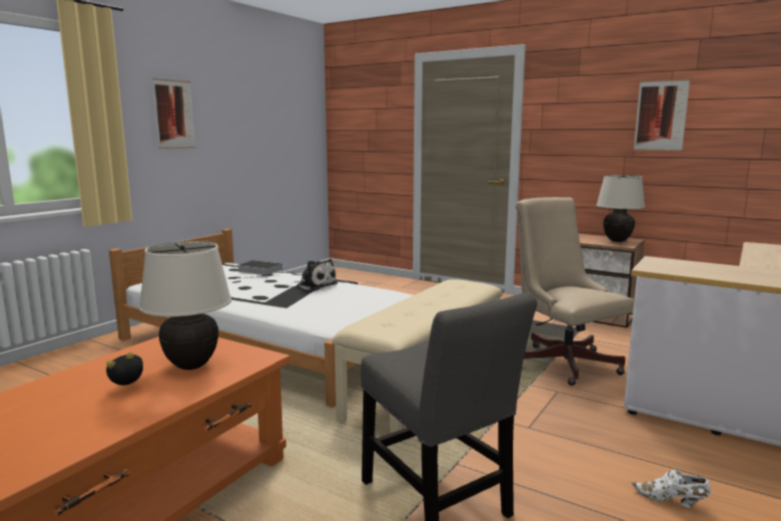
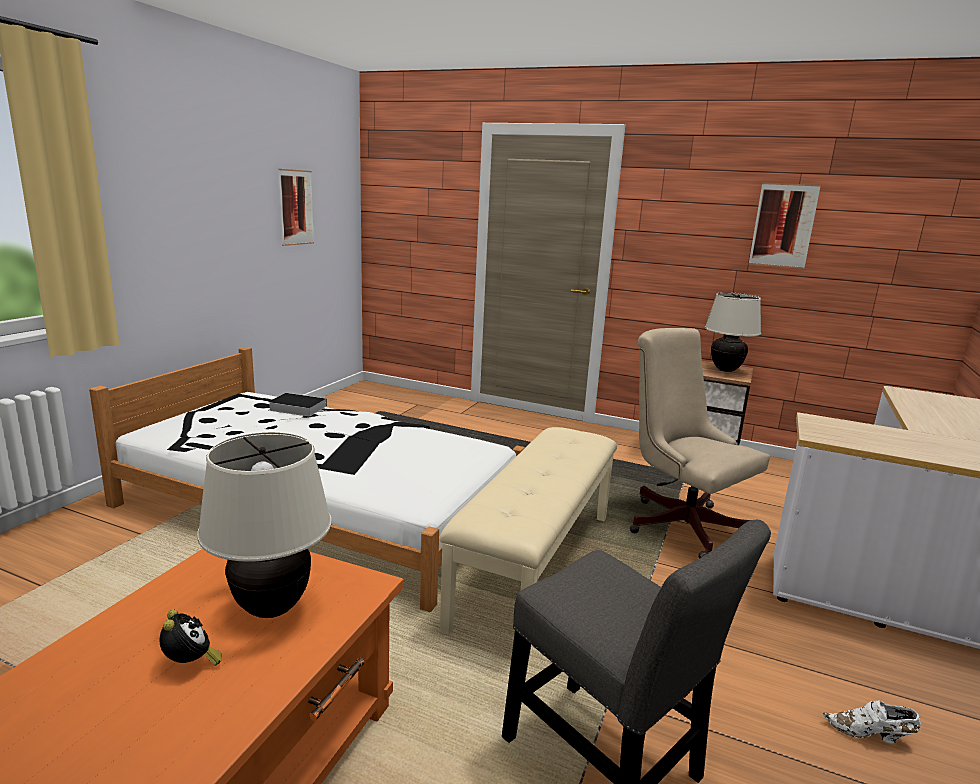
camera: 10 degrees left, 5 degrees up
(128, 388) = (191, 664): alarm clock -> alarm clock turned 105 degrees clockwise
(174, 114) = (171, 194): picture -> picture (296, 207)
(315, 285) = (379, 433): plush toy -> none

